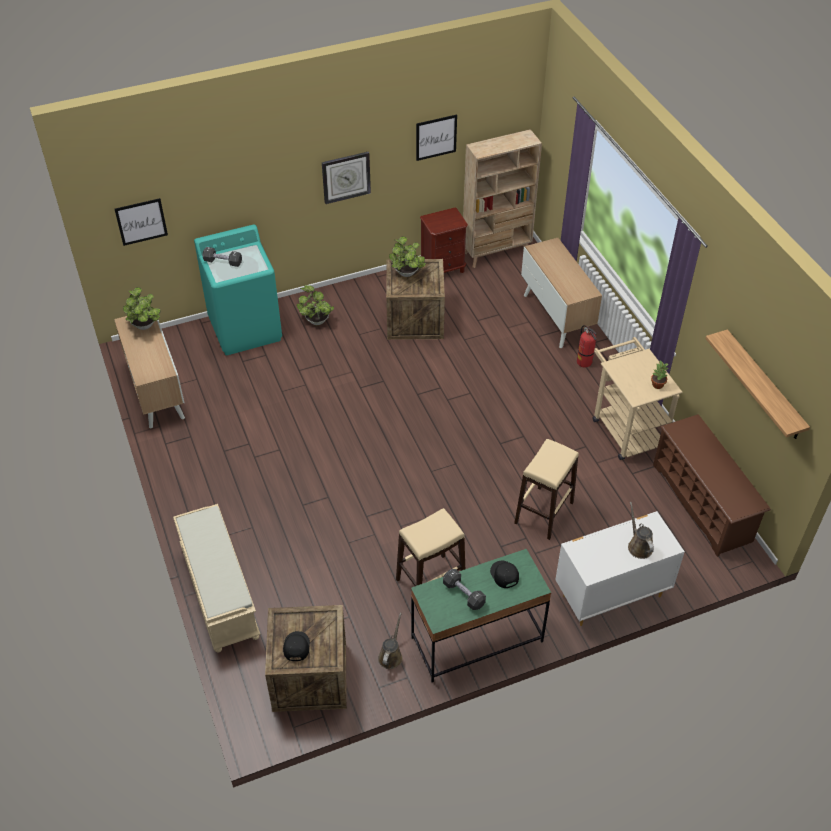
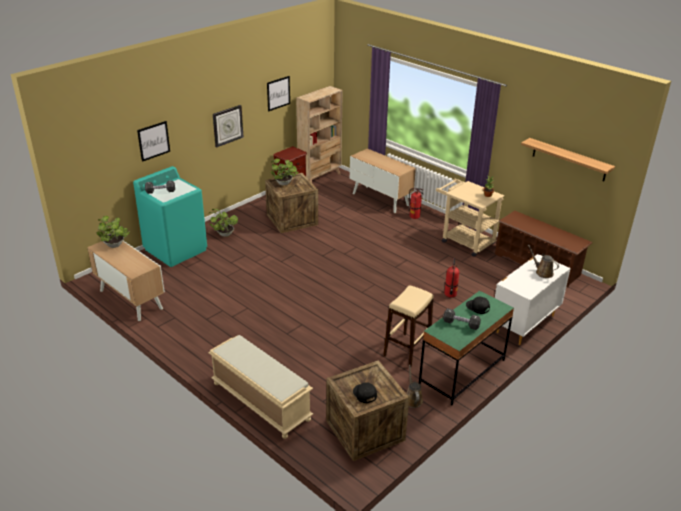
camera: 25 degrees left, 15 degrees down
(141, 221) = (95, 168): picture -> picture (153, 141)
(544, 512) = (450, 294): beige stool -> fire extinguisher

